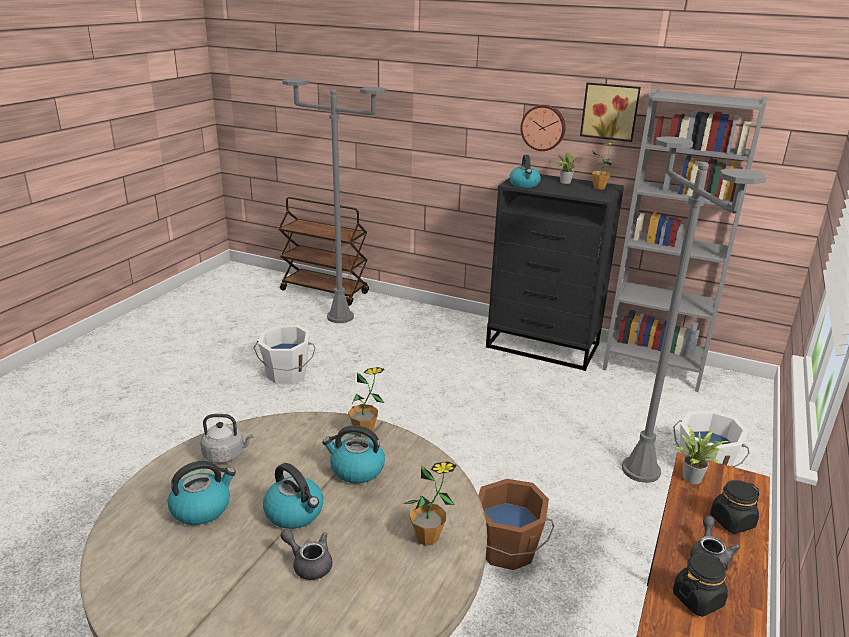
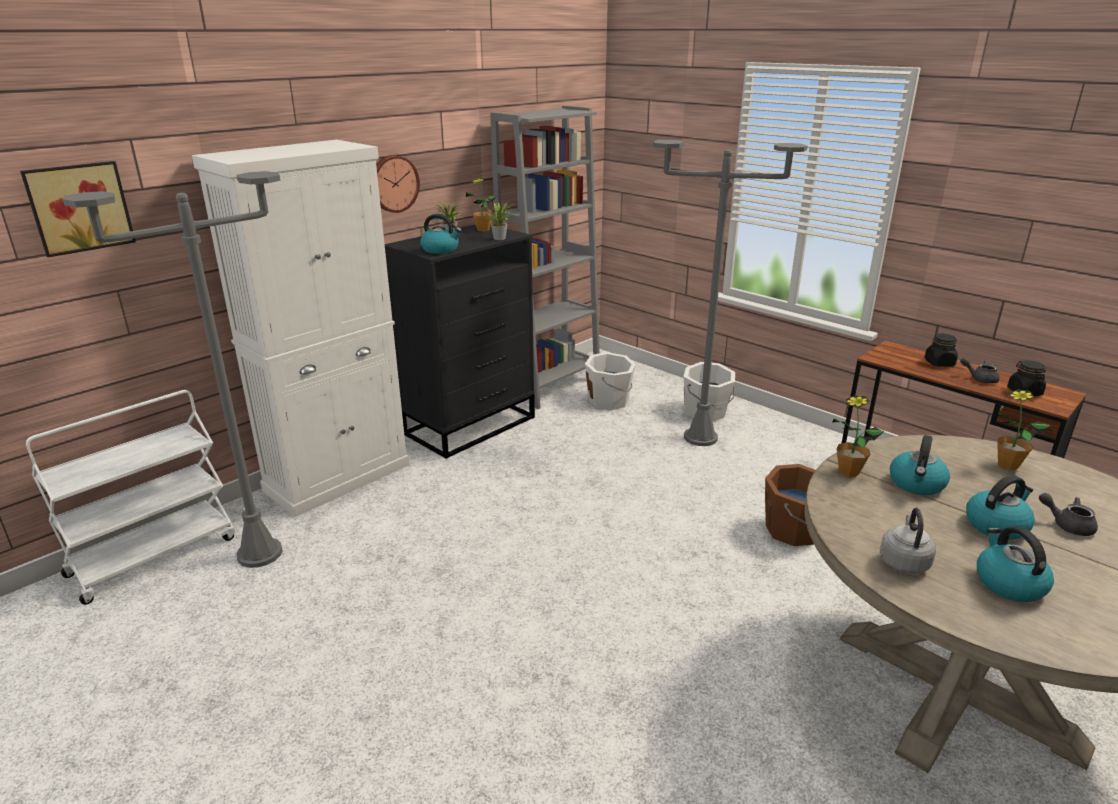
camera: 70 degrees left, 0 degrees up
(286, 374) = (390, 634): white bucket -> white bucket (610, 401)
(309, 563) = (1067, 525): grey teapot -> grey teapot turned 75 degrees clockwise
(325, 292) = (154, 555): brown cart -> white cart
(432, 317) = (338, 477): none -> white cabinet
(610, 111) = (452, 147): picture -> picture (79, 207)
(694, 479) = (892, 361): potted plant -> potted plant (500, 238)

